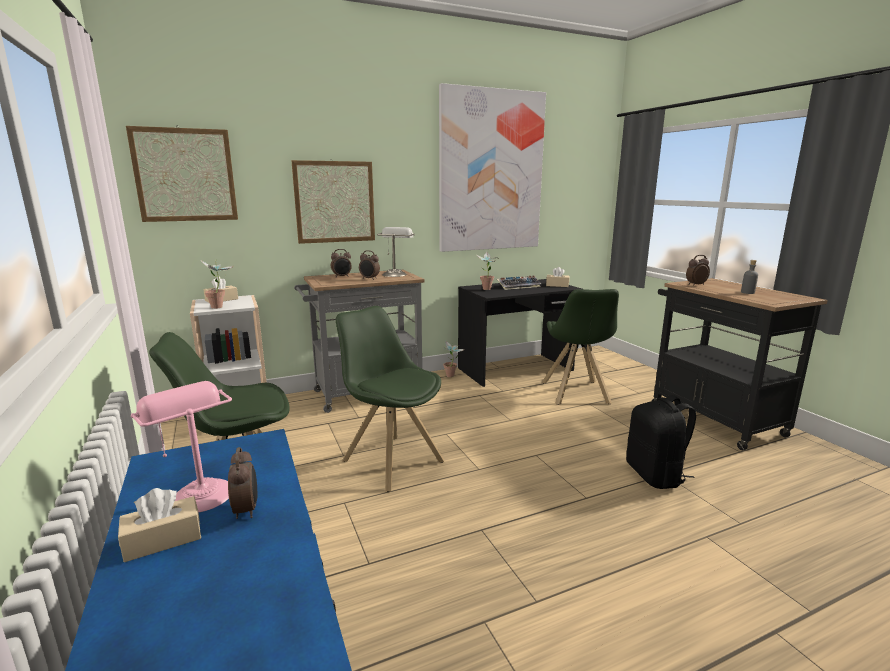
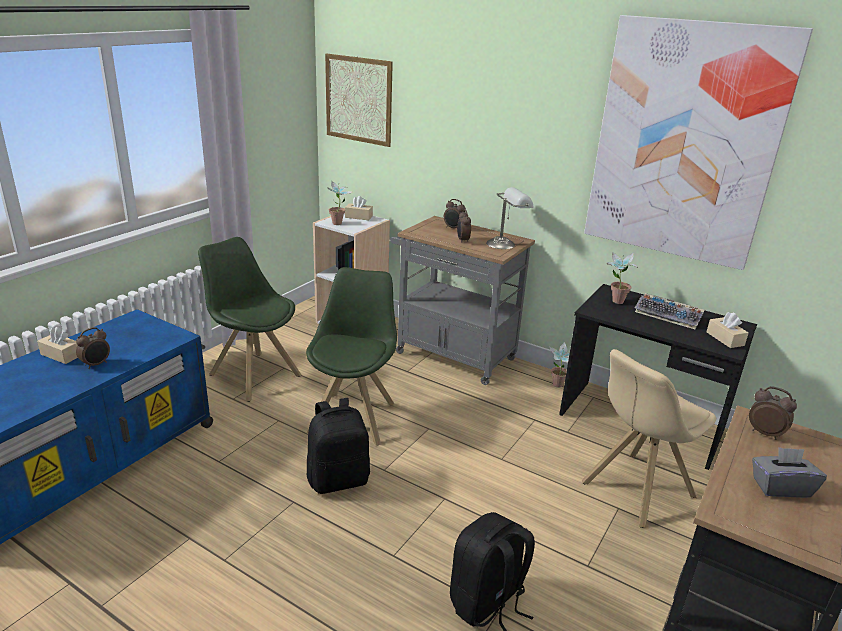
camera: 55 degrees right, 10 degrees up
(196, 490) = (109, 342): pink table lamp -> none
(334, 201) = (475, 145): picture -> none
(471, 495) = (338, 479): none -> black backpack
(575, 393) = (636, 489): green chair -> beige chair
(747, 292) = (780, 487): grey bottle -> grey tissue box

